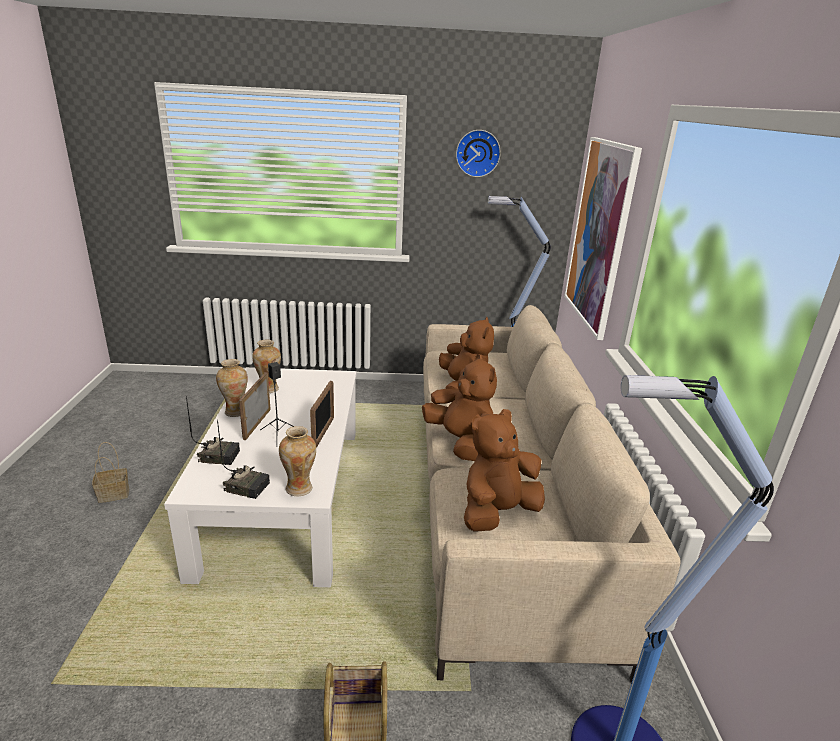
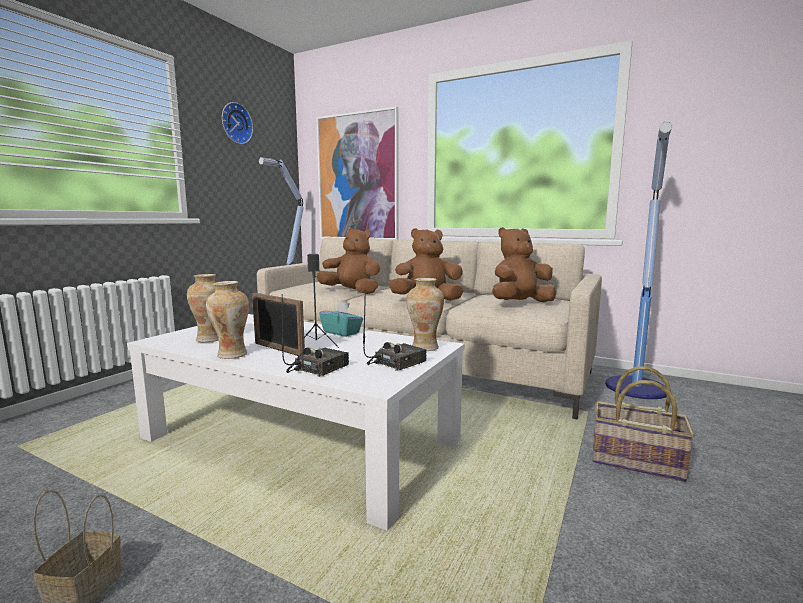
camera: 60 degrees left, 15 degrees down
(323, 433) = (341, 332): picture frame -> turquoise tissue box
(497, 513) = (520, 303): brown plush toy -> brown plush toy turned 75 degrees clockwise

